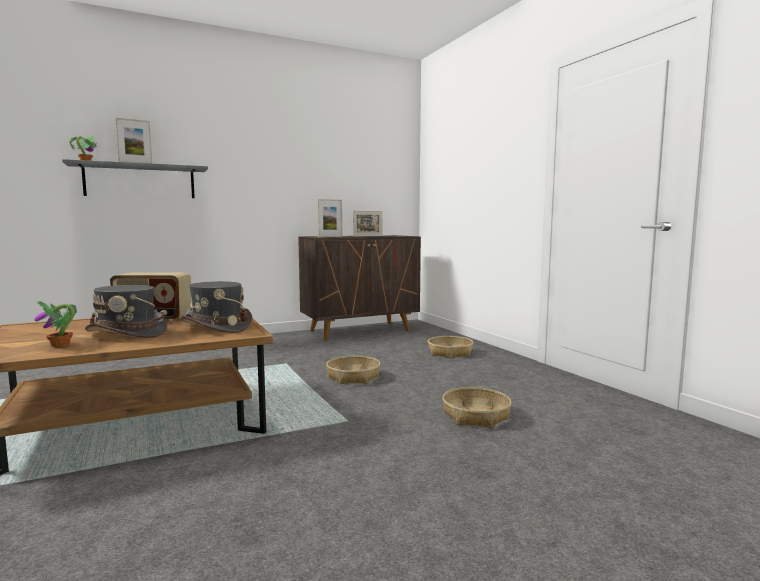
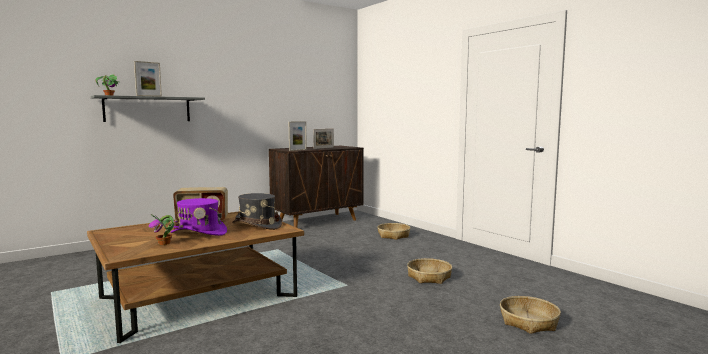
camera: 10 degrees left, 0 degrees up
(128, 333) = (199, 233): grey hat -> purple hat
(353, 377) = (333, 256): basket -> basket (528, 322)

